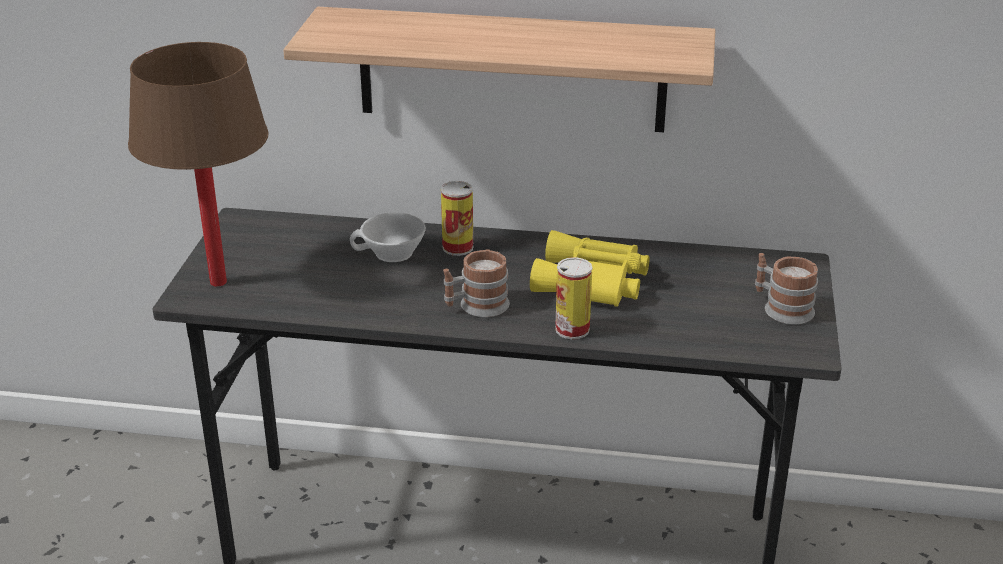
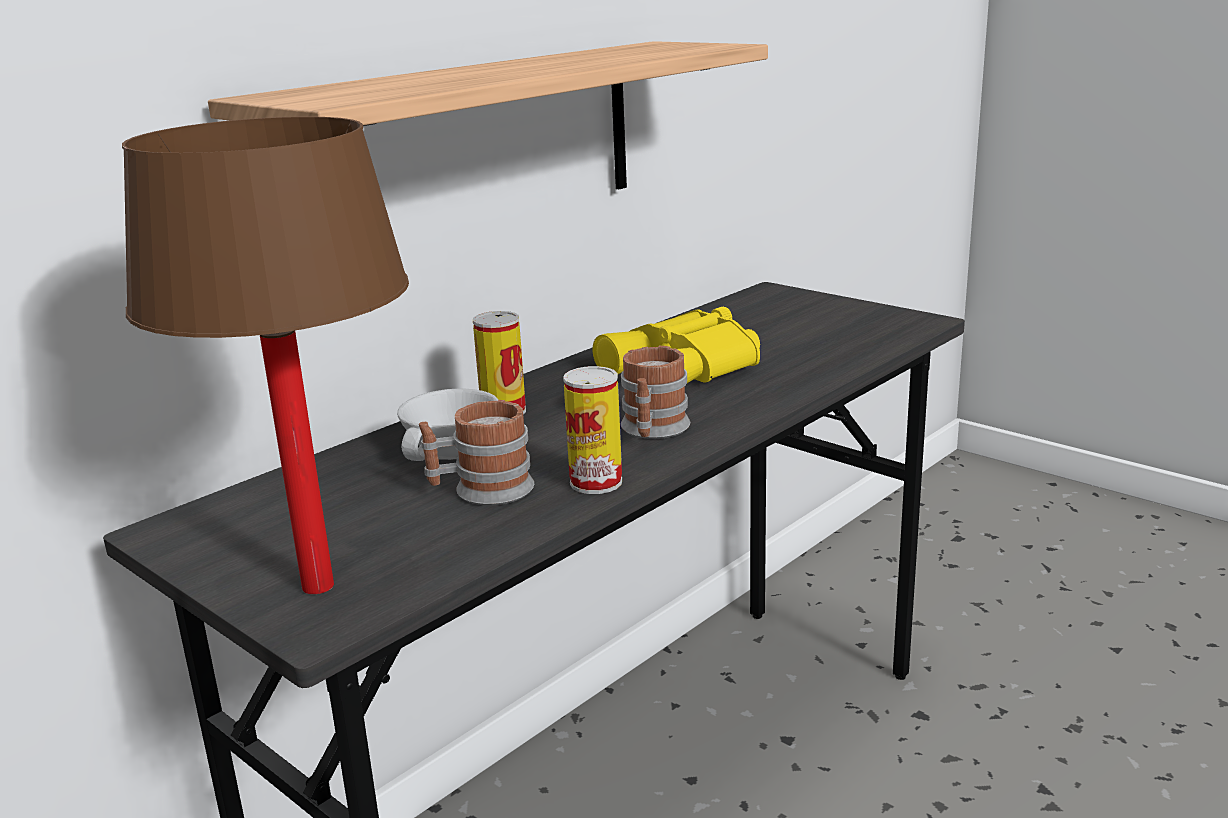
camera: 55 degrees left, 10 degrees down
(572, 329) = (767, 397): can -> can (596, 482)
(781, 308) = (836, 313): mug -> mug (481, 490)

